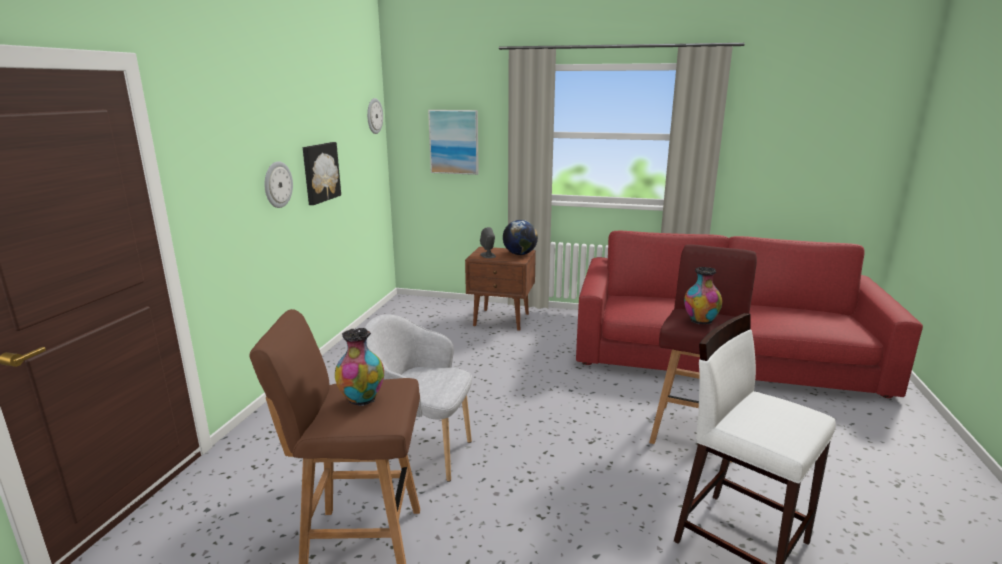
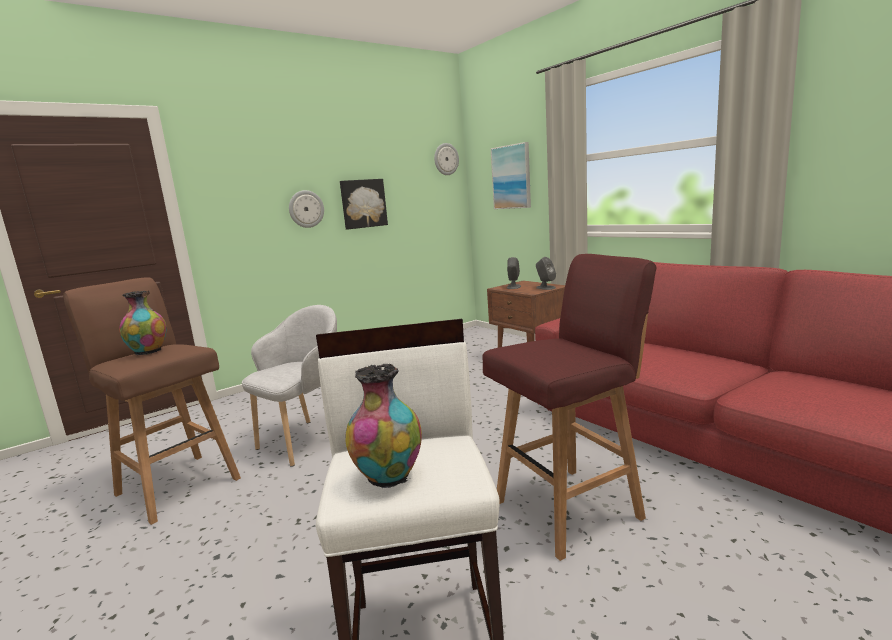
camera: 40 degrees right, 5 degrees down
(423, 453) = (306, 441): grey armchair -> grey armchair turned 75 degrees clockwise
(519, 254) = (545, 287): globe -> grey speaker
(700, 321) = (535, 348): vase -> vase (388, 476)

